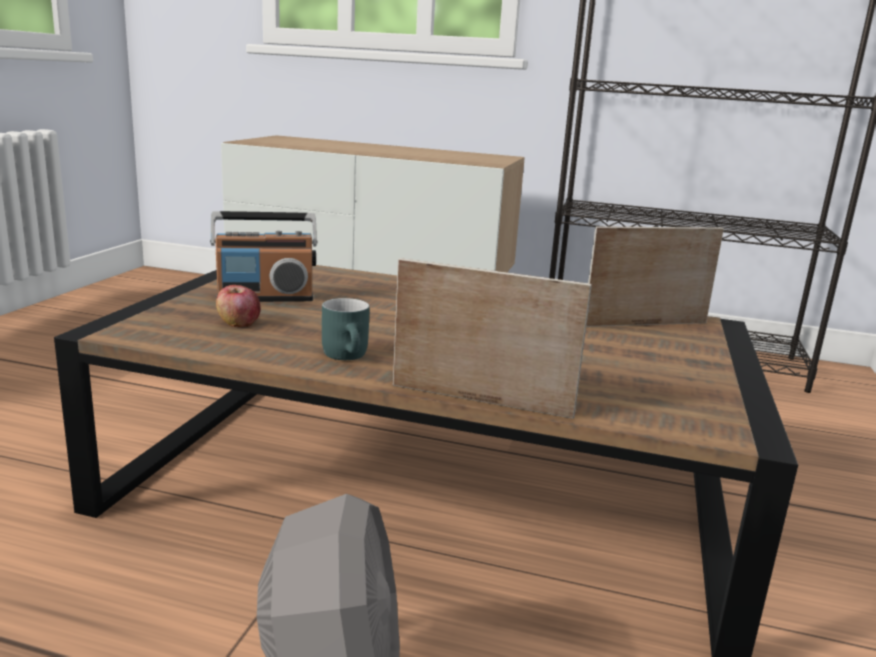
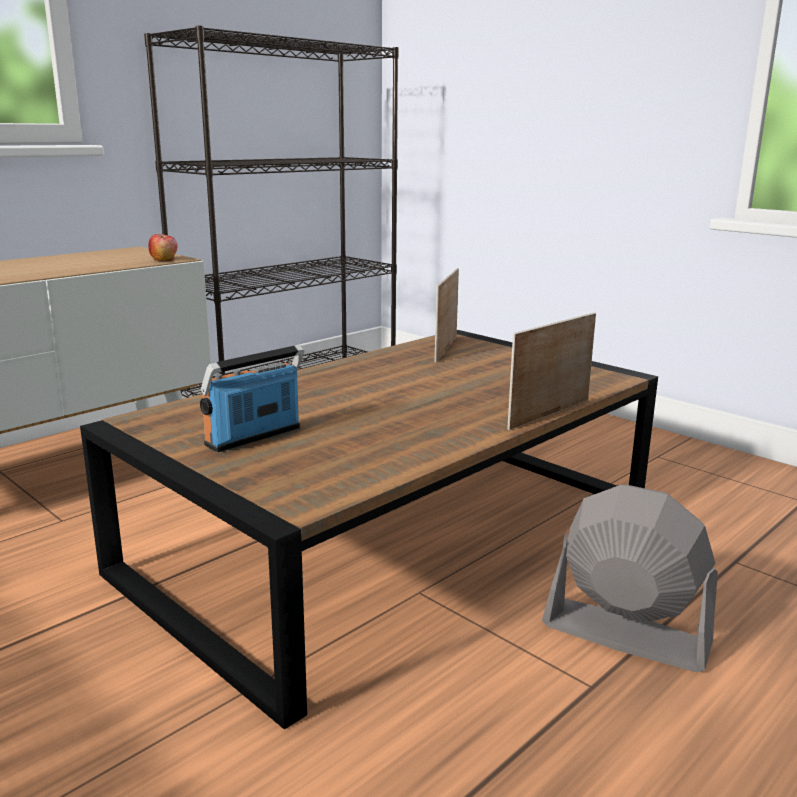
camera: 60 degrees left, 0 degrees up
(238, 323) = (321, 456): apple -> apple (164, 259)
(265, 298) = (254, 437): radio -> radio turned 150 degrees counterclockwise
(350, 356) = (440, 432): turquoise mug -> none

